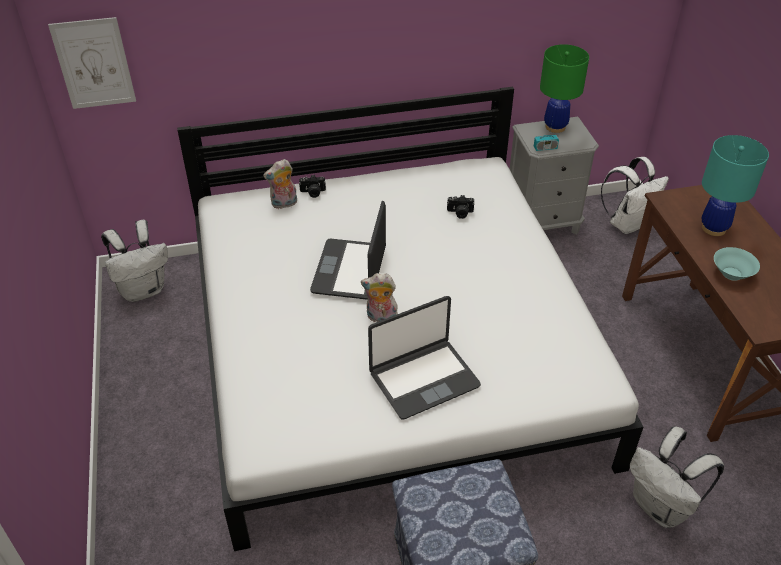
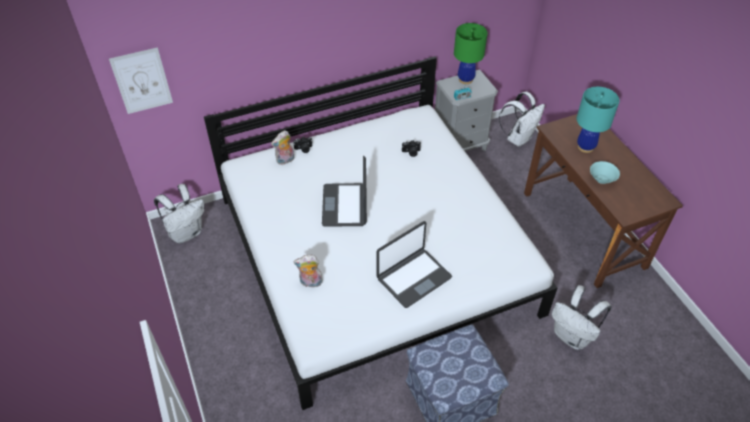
camera: 10 degrees left, 5 degrees up
(380, 318) = (374, 238): plush toy -> plush toy (310, 283)

